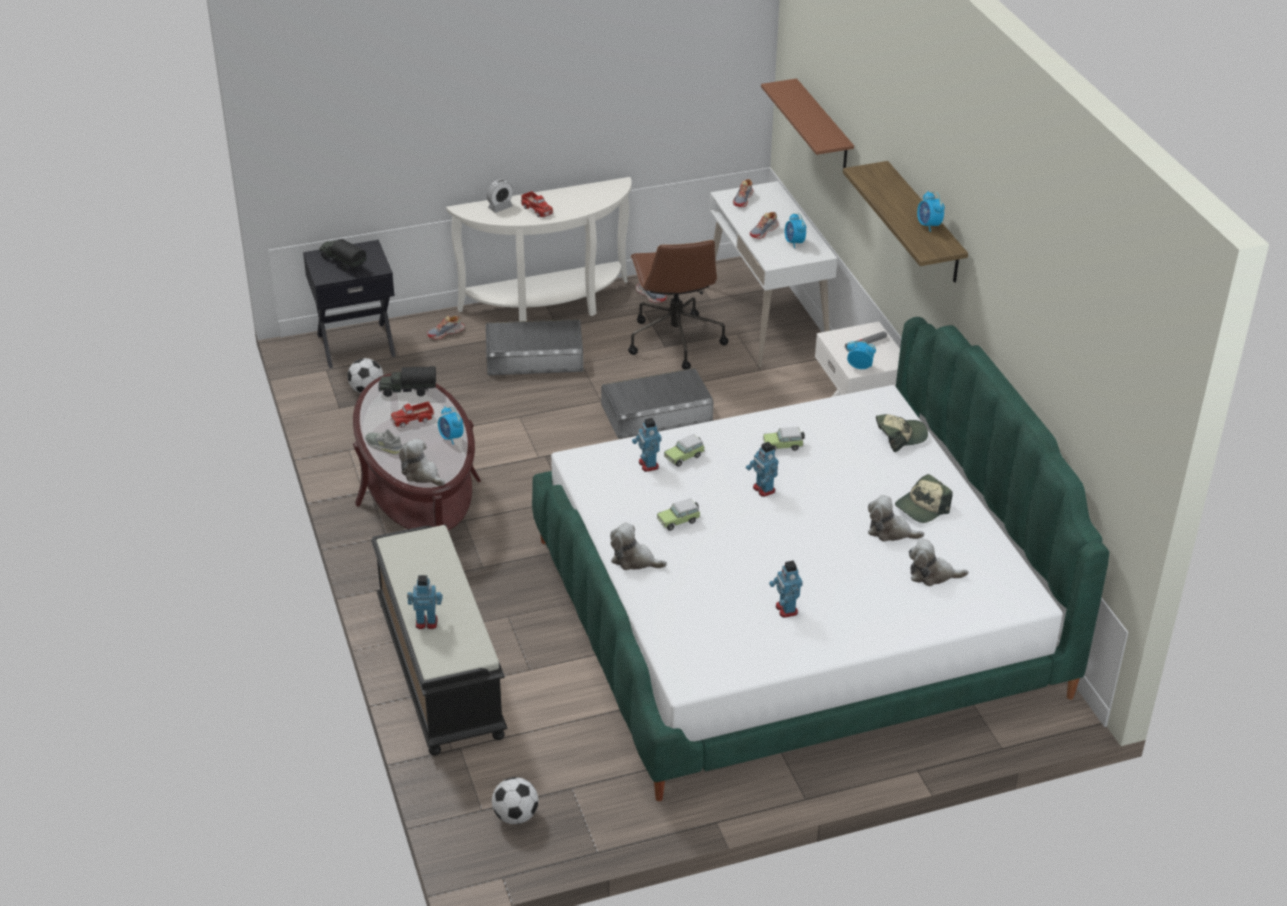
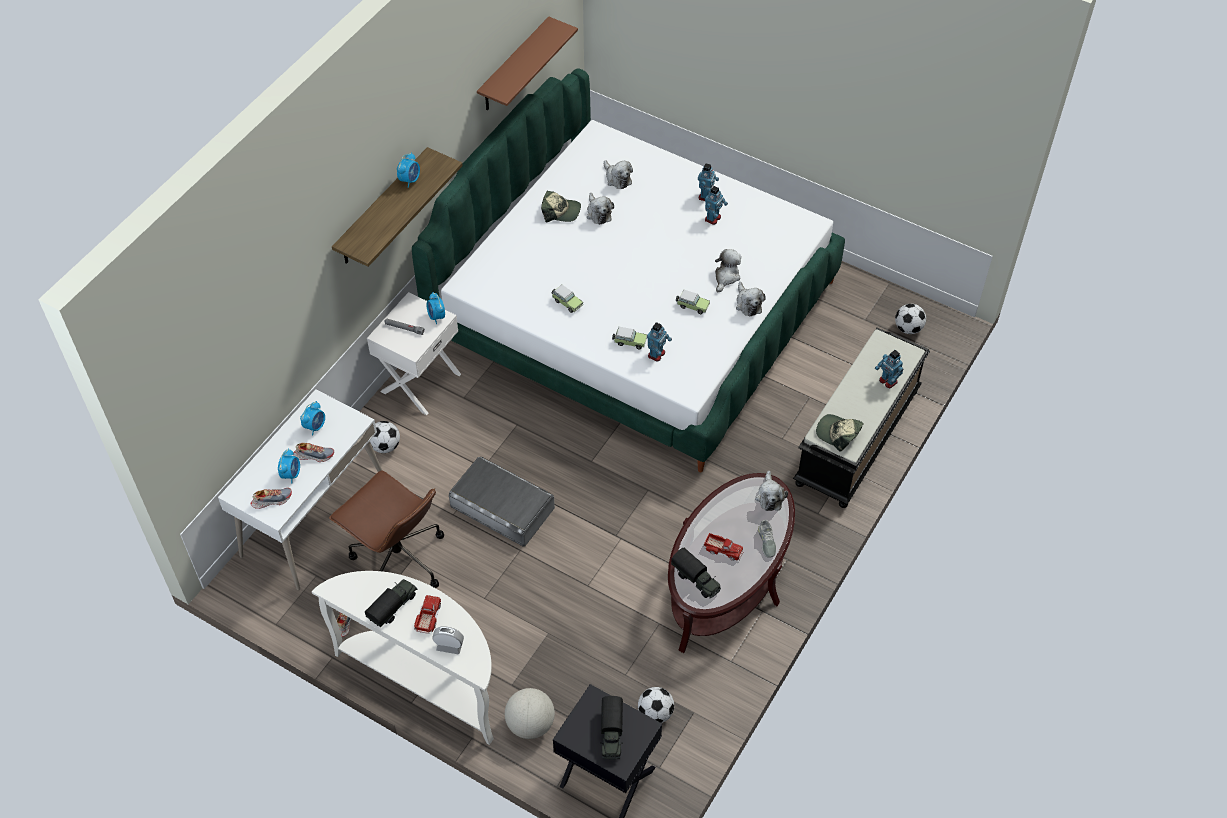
camera: 130 degrees left, 15 degrees up
(446, 333) = (530, 724): shoe -> globe
(451, 438) = (717, 511): alarm clock -> alarm clock (291, 474)
(534, 356) = (504, 635): grey storage box -> none
(567, 200) = (393, 607): none -> toy truck
(674, 340) = (397, 559): brown office chair -> brown office chair turned 90 degrees clockwise
(689, 567) = (726, 277): none -> plush toy
(763, 489) = (620, 287): toy robot -> toy robot (706, 196)
(802, 383) = (385, 446): none -> football
(823, 128) = (246, 370): brown shelf -> brown shelf (514, 66)
(900, 436) = (498, 256): cap -> cap (838, 433)

